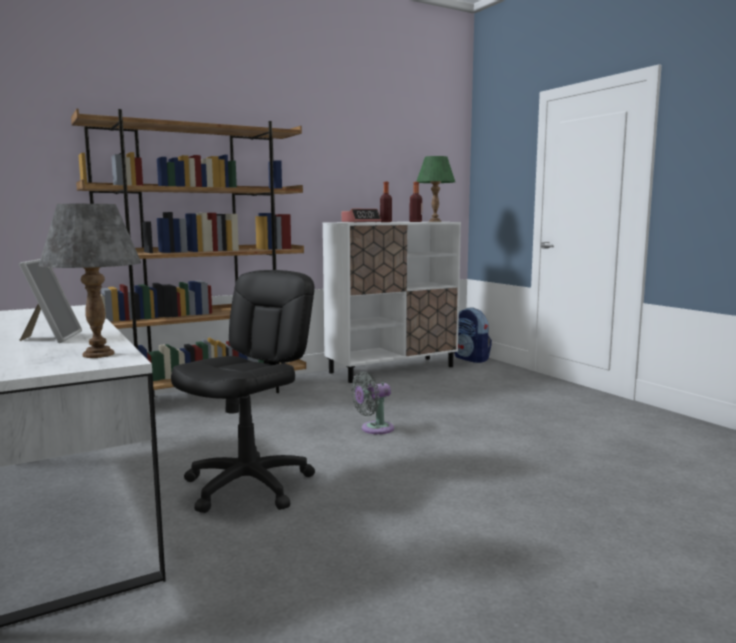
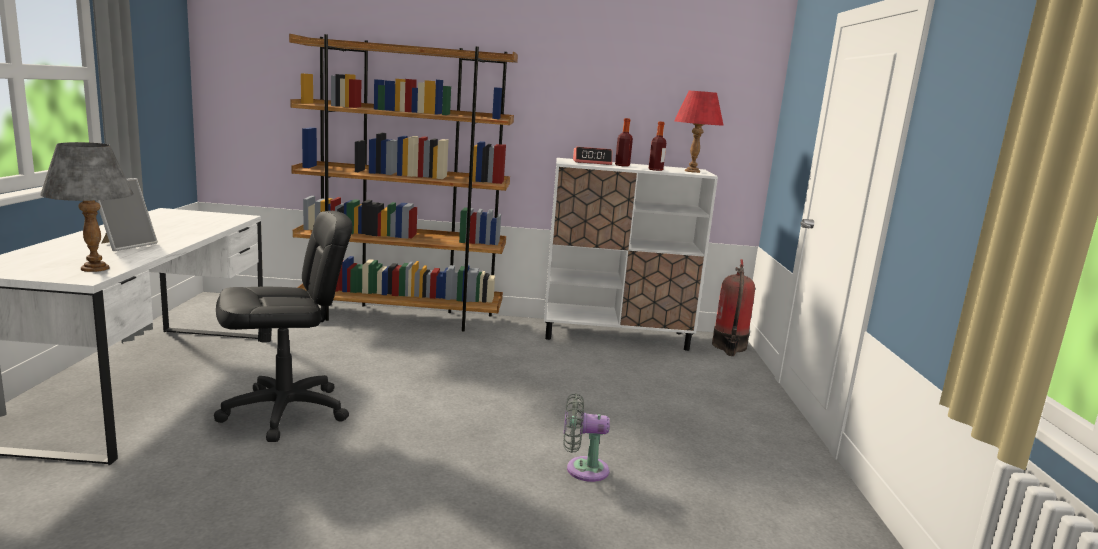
camera: 30 degrees right, 5 degrees up
(374, 429) = (475, 395): grey fan -> grey fan (582, 469)
(434, 221) = (692, 171): green table lamp -> red table lamp
(471, 359) = (729, 347): backpack -> fire extinguisher

